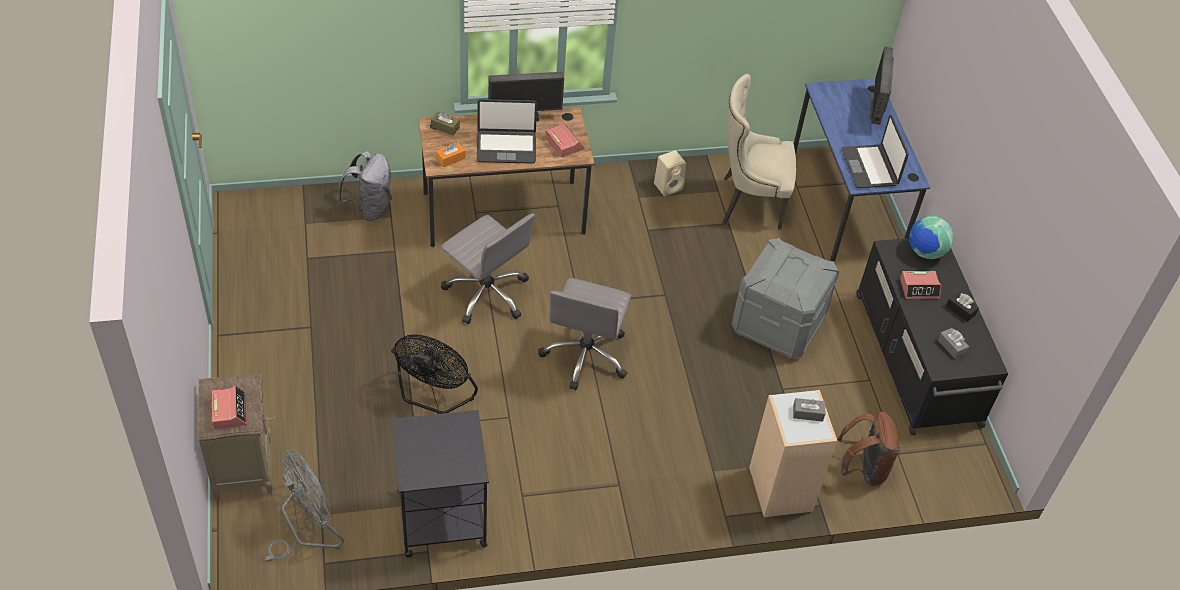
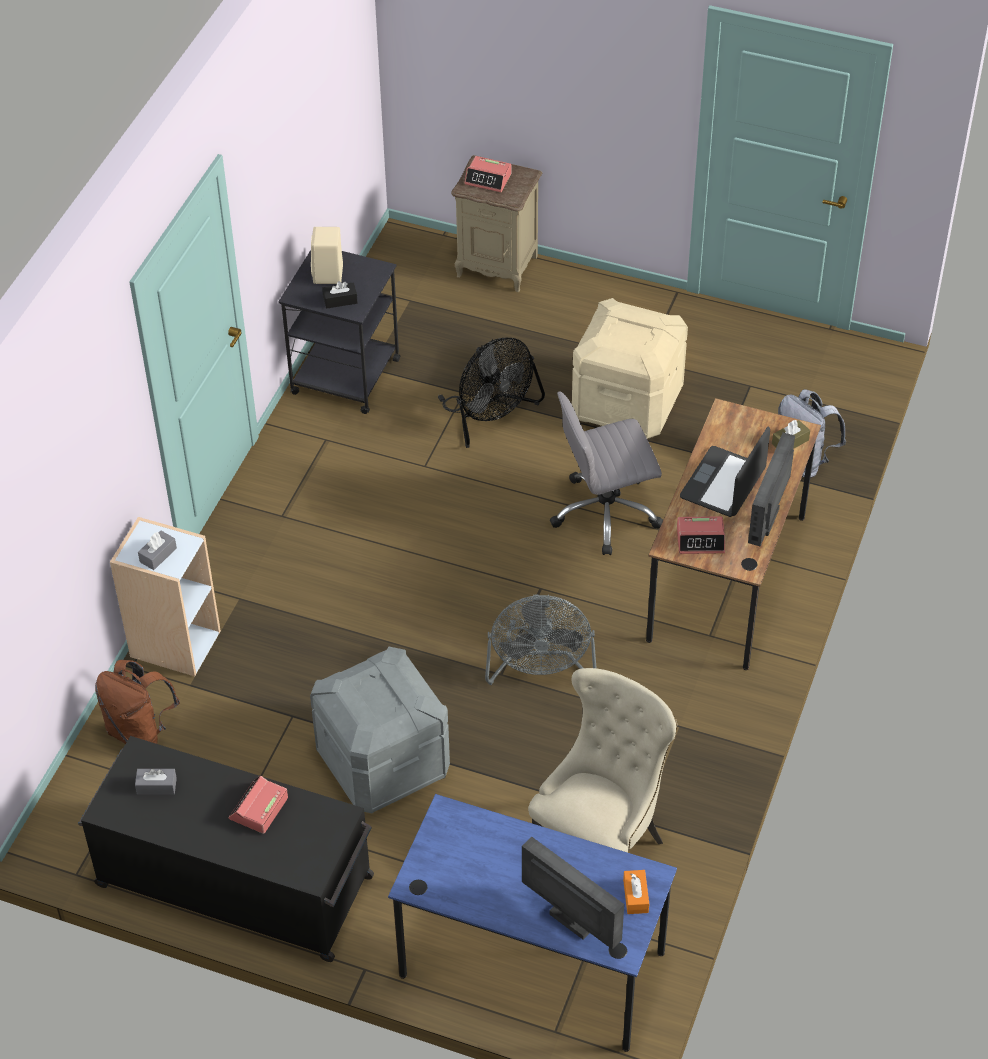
camera: 125 degrees right, 0 degrees up
(304, 524) = (408, 287): grey fan -> grey fan (536, 666)
(366, 320) = (628, 403): none -> beige storage box
(450, 159) = (732, 428): orange tissue box -> orange tissue box (635, 896)
(585, 356) = (460, 560): grey office chair -> none
(668, 186) = (682, 769): beige speaker -> beige speaker (328, 275)
(870, 167) = (466, 845): laptop -> none
(925, 252) = (308, 854): globe -> none
(960, 310) = (197, 831): black tissue box -> black tissue box (340, 300)

